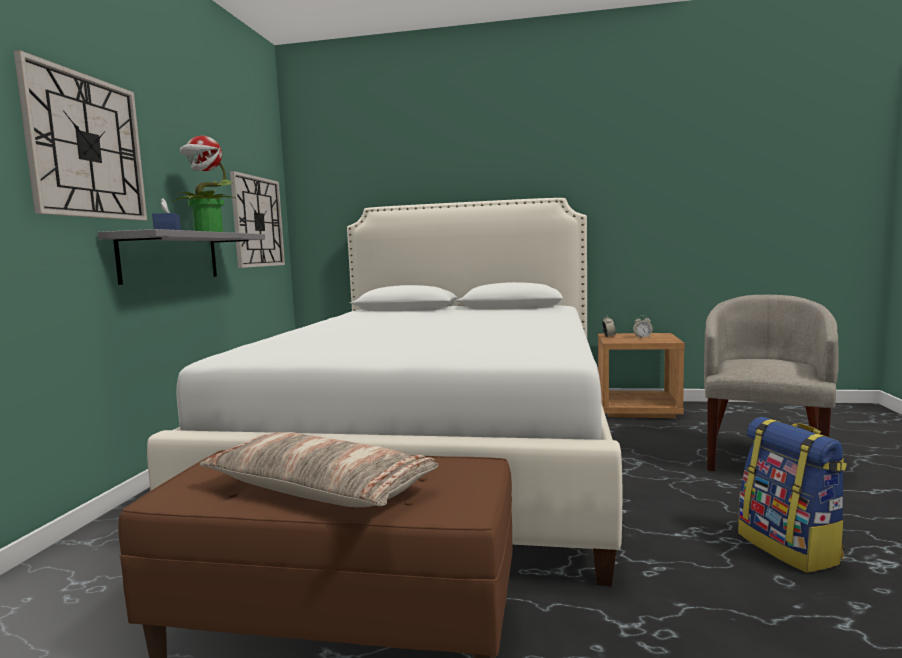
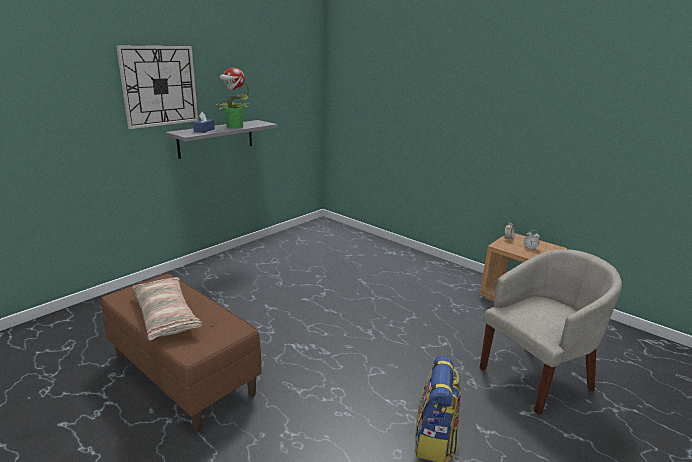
camera: 30 degrees right, 15 degrees up
(257, 222) = (293, 105): wall clock -> none
(439, 455) = (340, 291): white bed -> none

